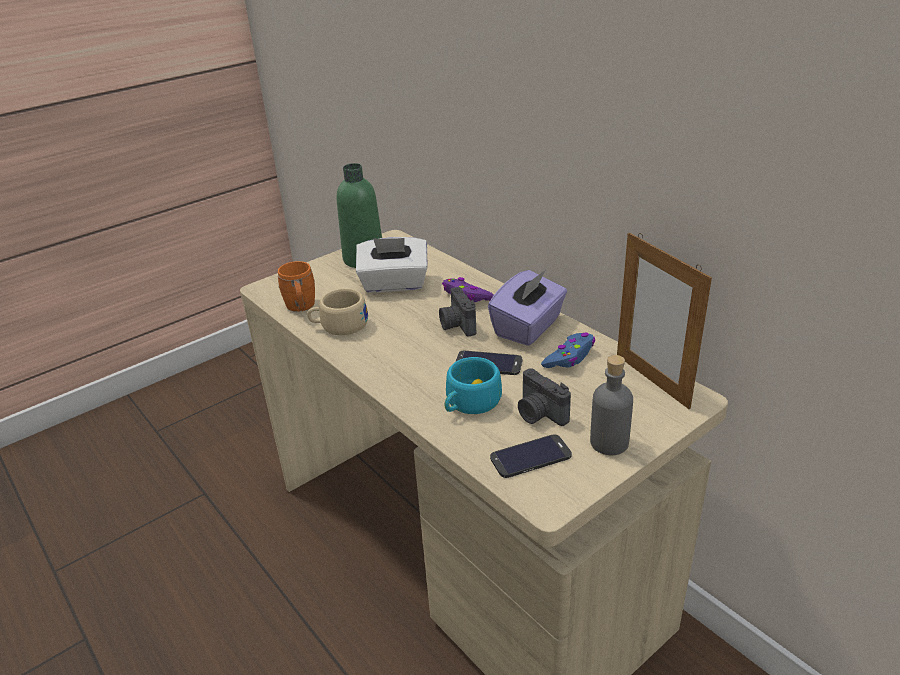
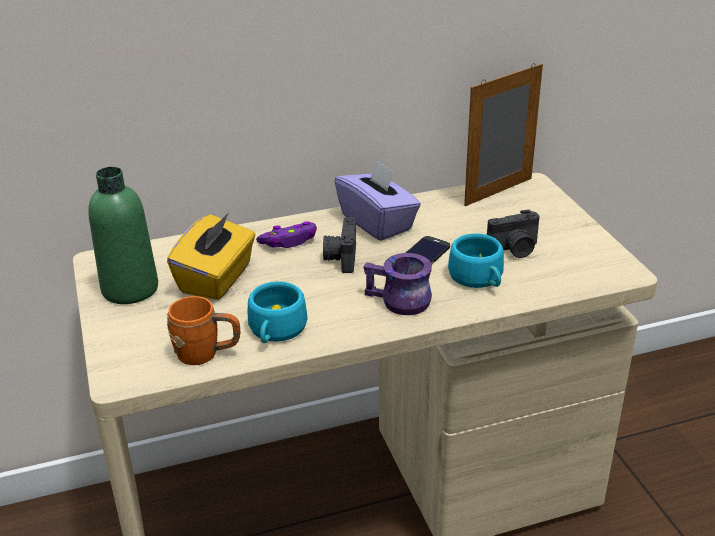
camera: 70 degrees left, 0 degrees up
(339, 326) = (275, 331): beige cup -> turquoise cup
(394, 284) = (217, 279): white tissue box -> yellow tissue box
(406, 369) = (398, 302): none -> purple mug
(456, 325) = (340, 258): camera -> camera turned 90 degrees clockwise
(530, 457) = (568, 266): phone -> none
(570, 357) = (441, 216): blue game controller -> none
(609, 442) = (567, 230): grey bottle -> none
(651, 380) = (498, 192): picture frame -> picture frame turned 150 degrees clockwise

